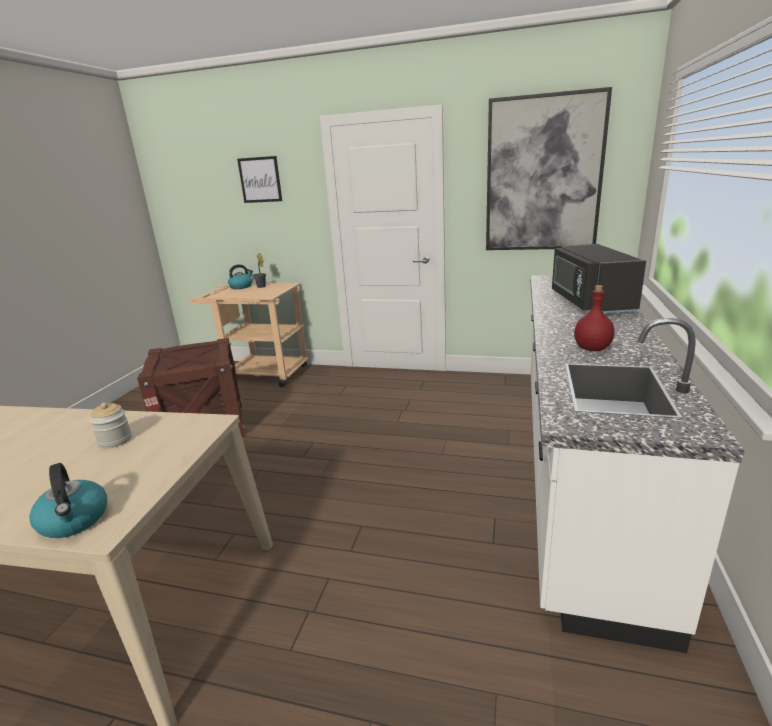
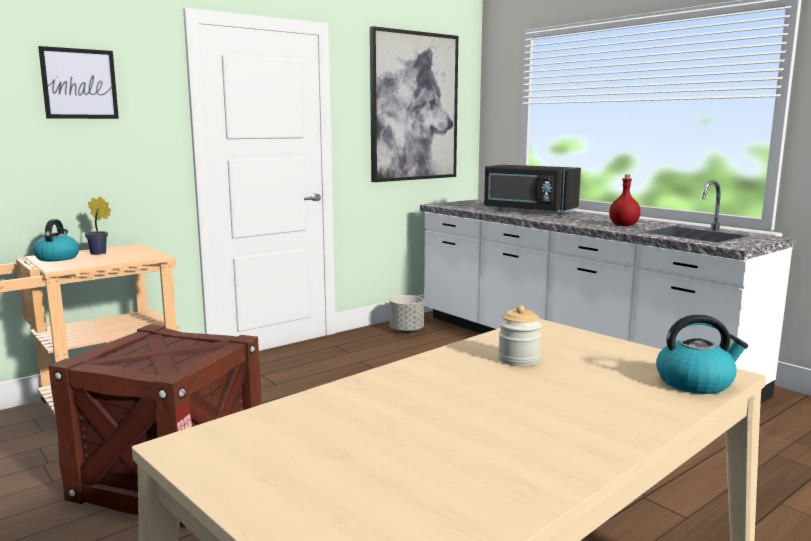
camera: 55 degrees left, 10 degrees down
(494, 386) = (406, 330): none -> grey planter

